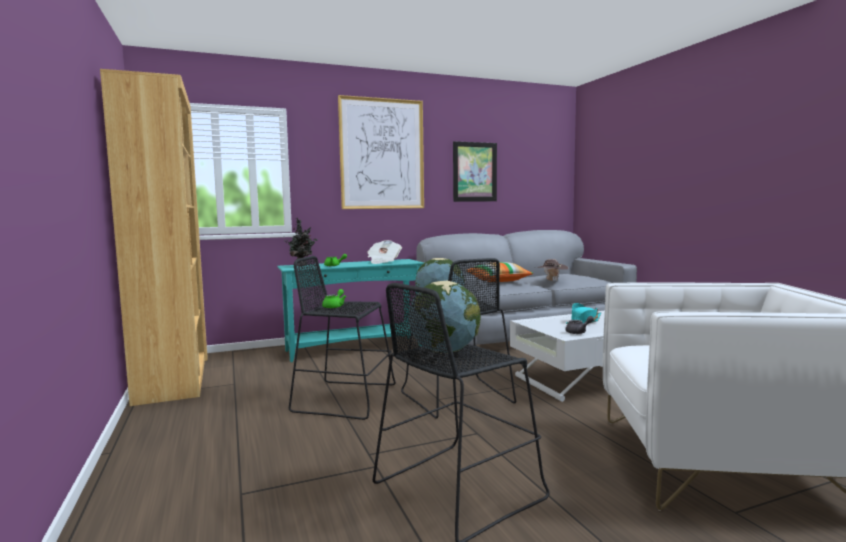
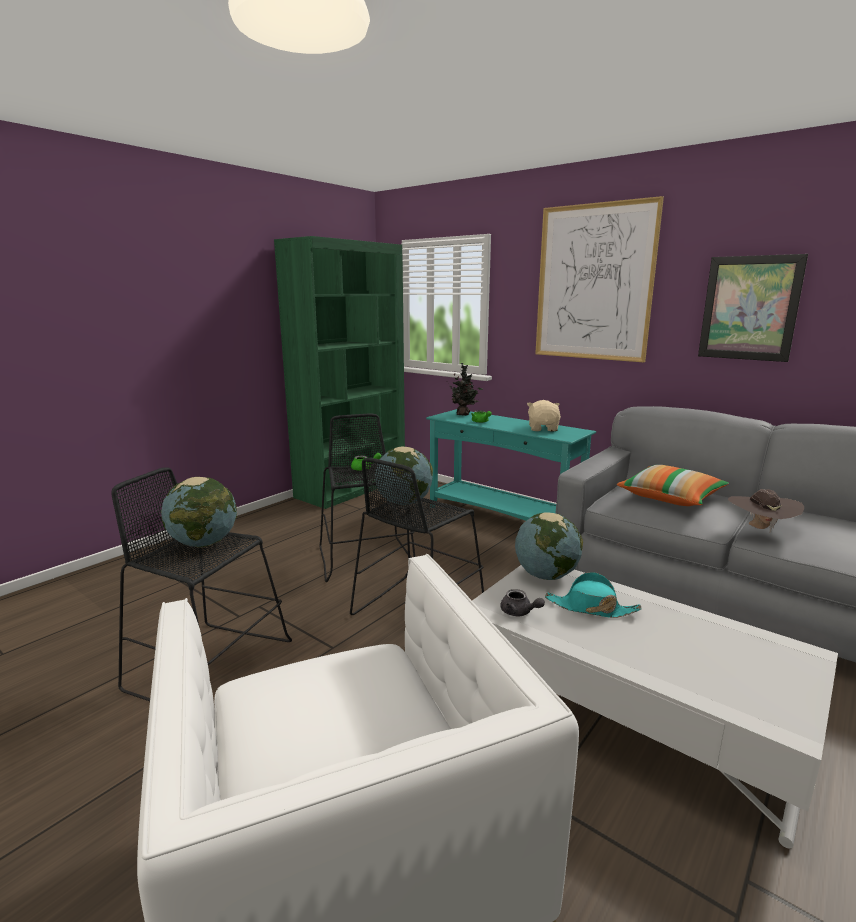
camera: 60 degrees right, 10 degrees up
(174, 378) = (352, 488): brown bookcase -> green bookcase
(383, 262) = (543, 428): newspaper -> beige plush toy
(538, 322) = (546, 575): none -> globe

